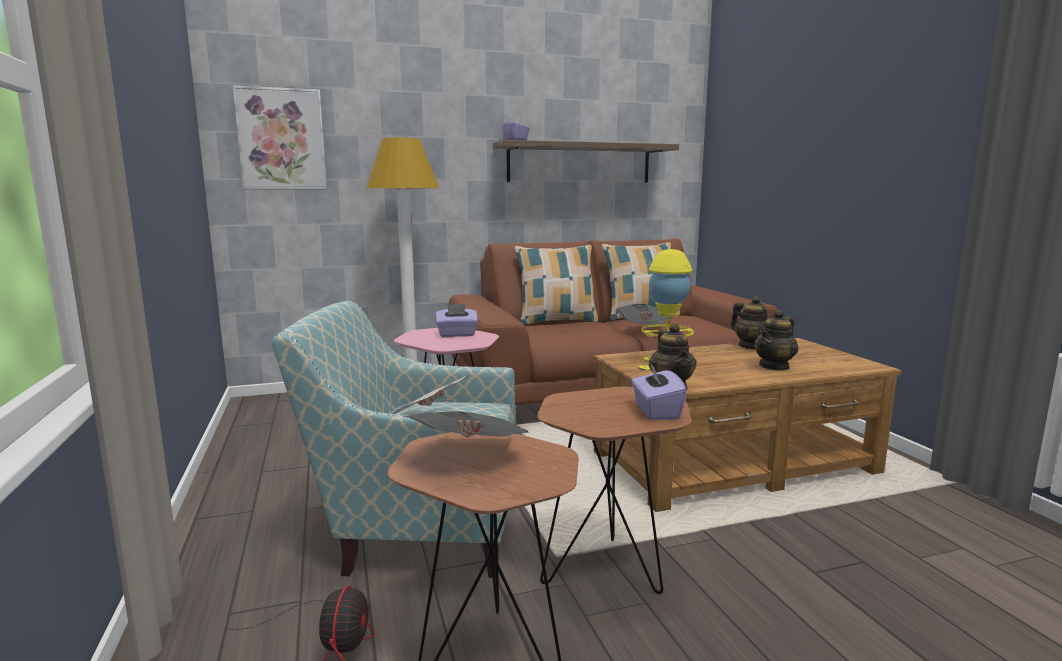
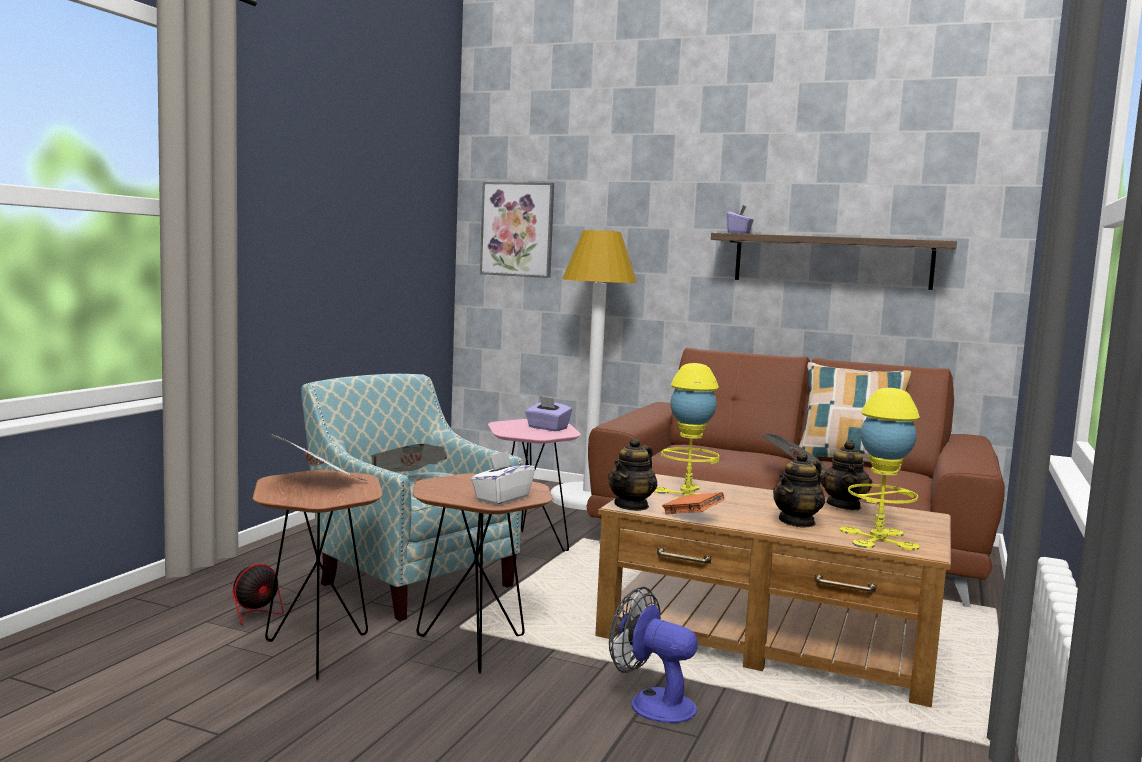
camera: 40 degrees right, 5 degrees down
(556, 321) = (732, 447): pillow -> none
(656, 411) = (502, 498): purple tissue box -> white tissue box
(726, 383) = (692, 517): none -> orange book
(774, 366) = (797, 522): teapot -> teapot turned 45 degrees counterclockwise
(793, 550) = (652, 703): none -> fan
(835, 364) = (878, 538): none -> yellow table lamp

